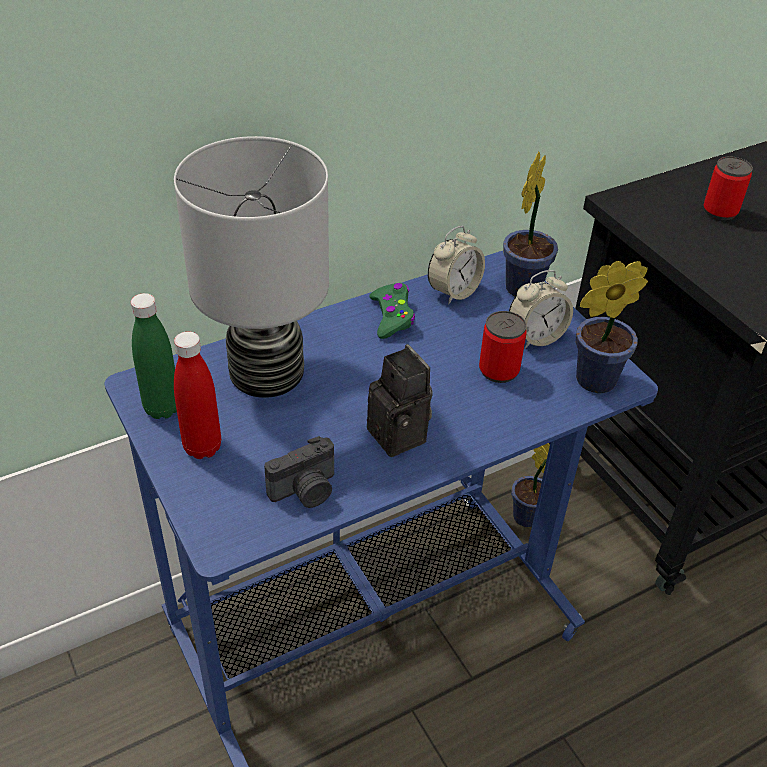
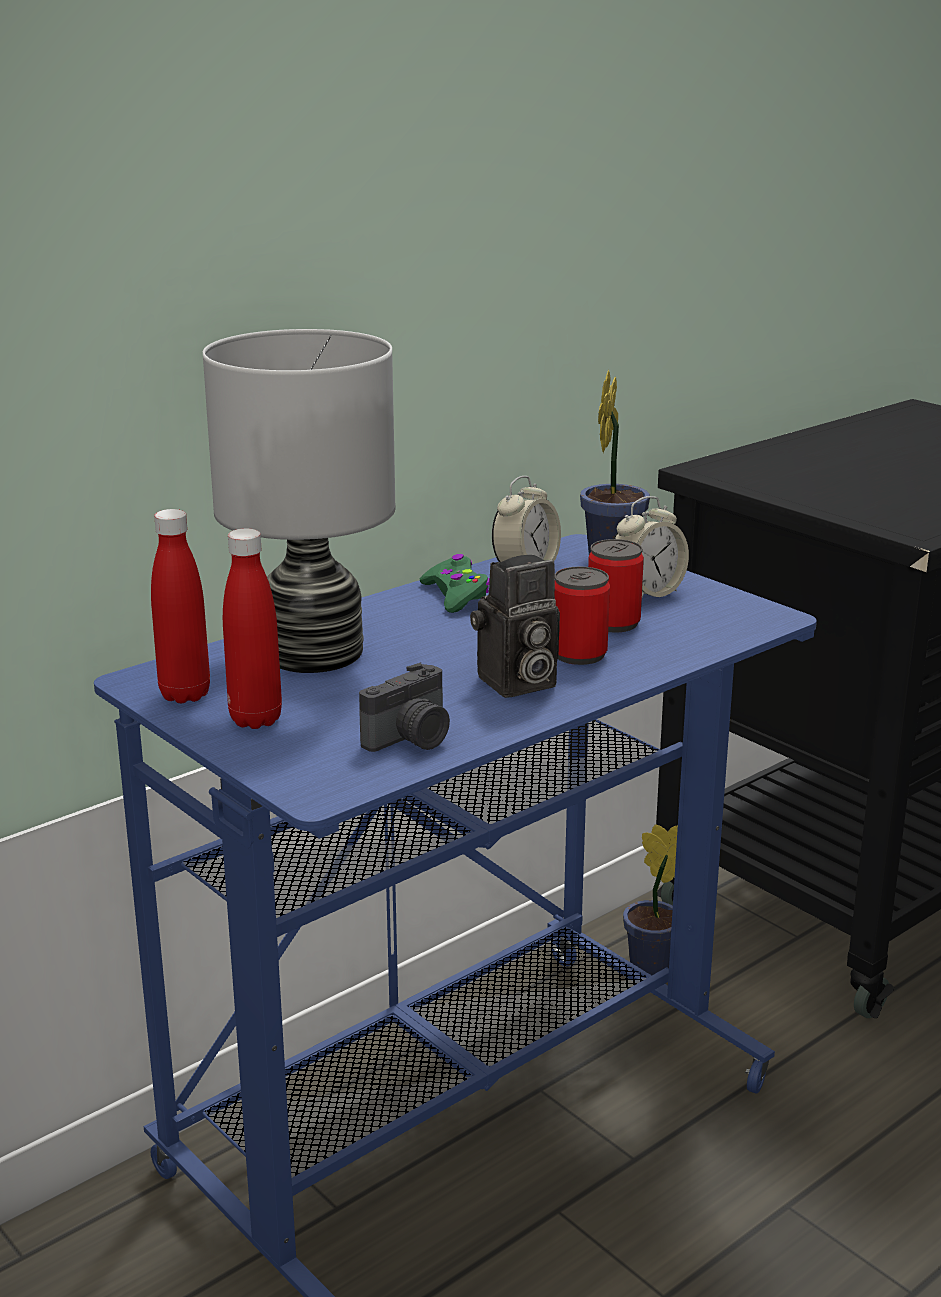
camera: 10 degrees left, 20 degrees down
(162, 408) = (185, 694): green bottle -> red bottle
(402, 436) = (515, 684): camera -> camera turned 105 degrees clockwise
(590, 381) = (731, 620): potted plant -> none
(720, 211) = (825, 466): can -> can (579, 654)

